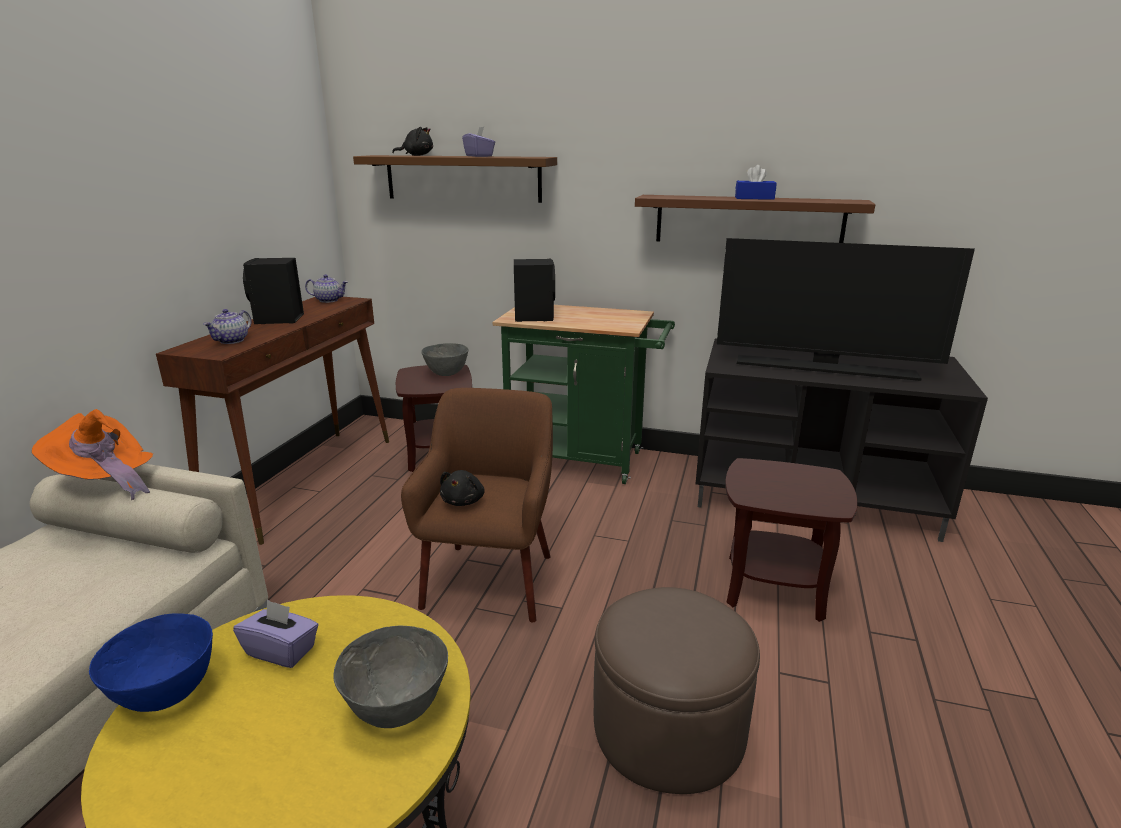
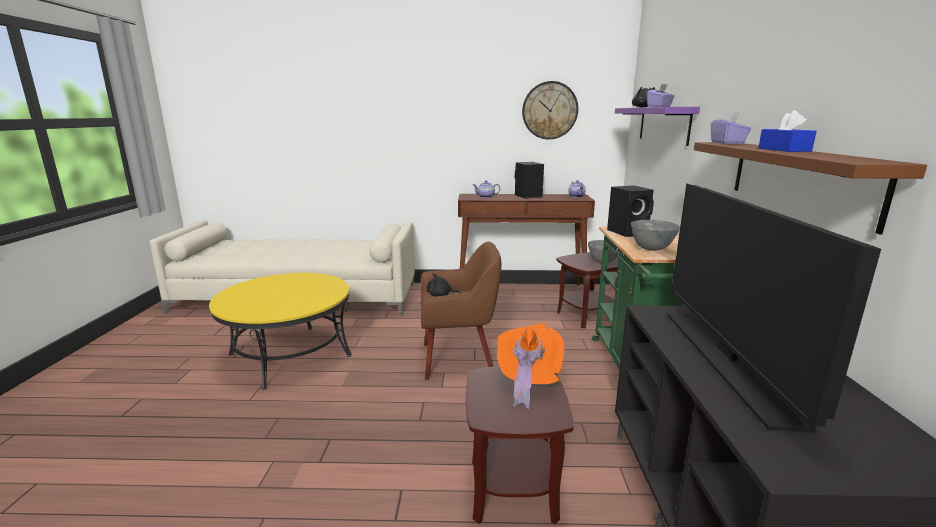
camera: 75 degrees right, 5 degrees down
(105, 481) = (391, 228): orange hat -> orange hat (527, 380)
(167, 693) = (293, 277): blue bowl -> none
(248, 163) = (549, 110): none -> wall clock
(281, 650) = (313, 285): purple tissue box -> purple tissue box (727, 143)
(396, 709) = (276, 308): grey bowl -> grey bowl (651, 249)
(462, 178) = (663, 124): brown shelf -> purple shelf
(668, 728) = (344, 438): brown ottoman -> none

